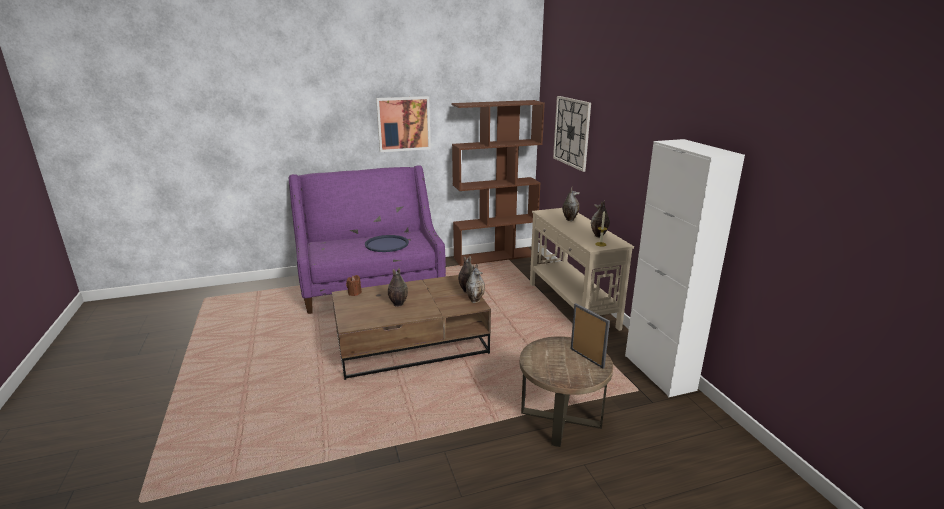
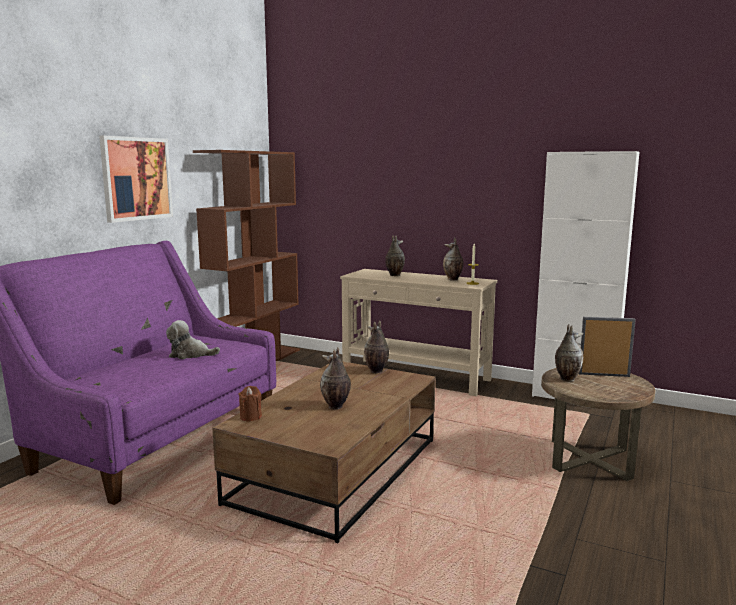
camera: 45 degrees left, 10 degrees down
(387, 244) = (190, 354): blue tray -> plush toy
(475, 300) = (404, 375): vase -> vase (566, 378)
(572, 132) = (350, 181): wall clock -> none

